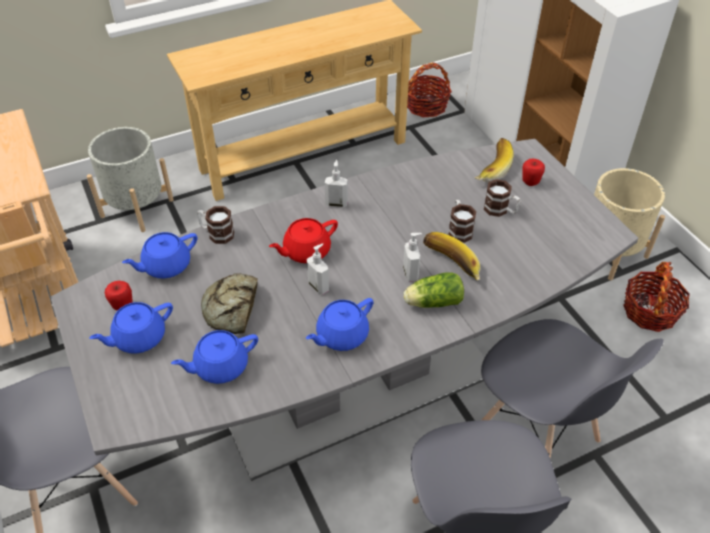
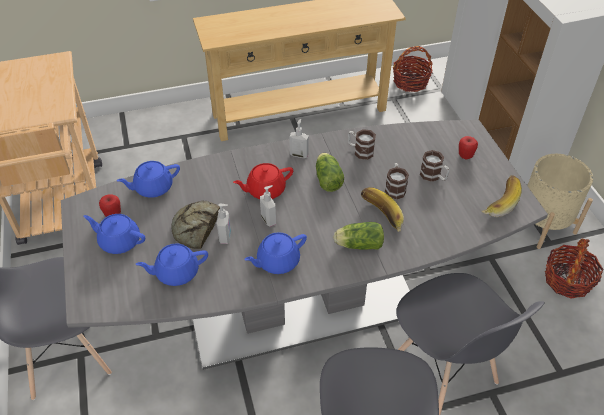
camera: 10 degrees right, 0 degrees up
(137, 208) = (158, 139): grey planter -> none
(138, 338) = (119, 241): blue teapot -> blue teapot turned 45 degrees clockwise
(216, 233) = (198, 167): mug -> mug (360, 151)
(377, 228) = (327, 178): none -> lettuce
(411, 273) = (346, 219): soap dispenser -> soap dispenser (225, 237)
(490, 168) = (434, 140): banana -> banana (497, 202)

